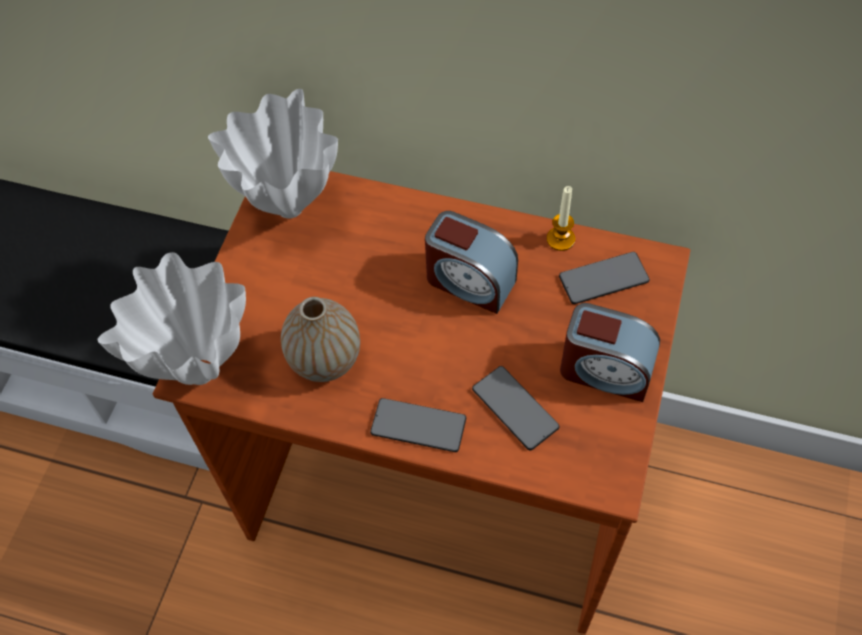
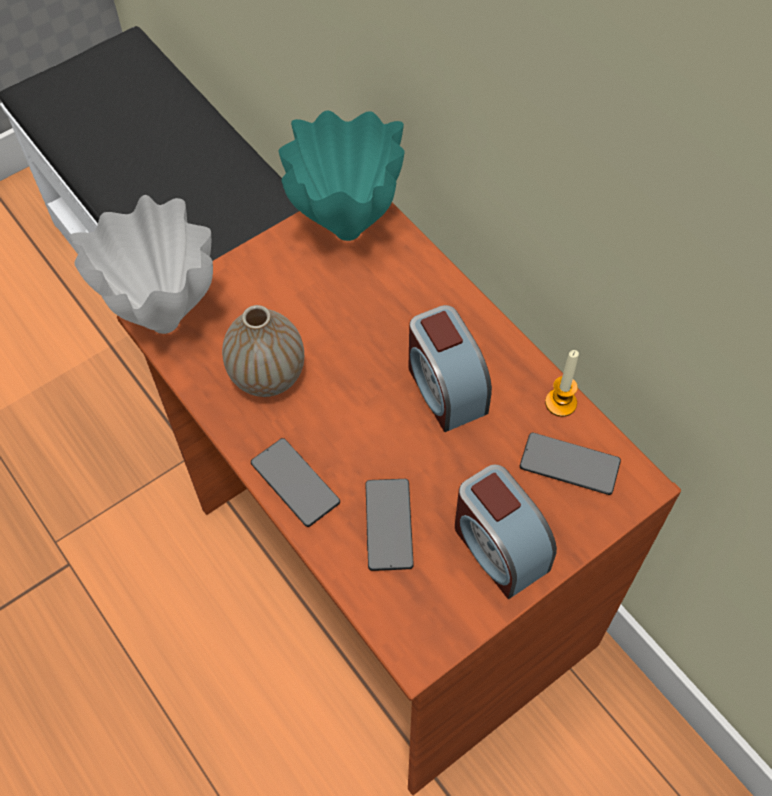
camera: 35 degrees right, 0 degrees up
(289, 210) = (345, 231): white vase -> turquoise vase

